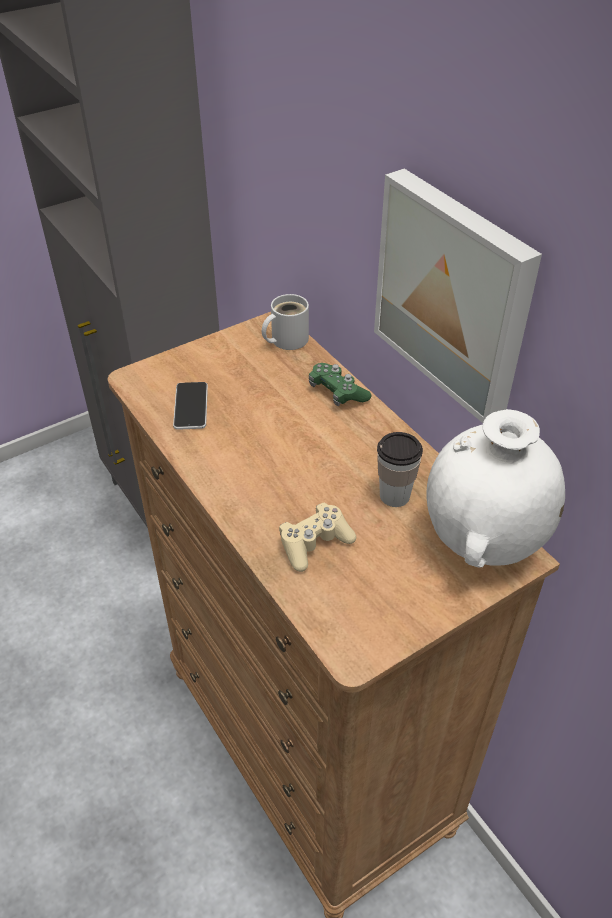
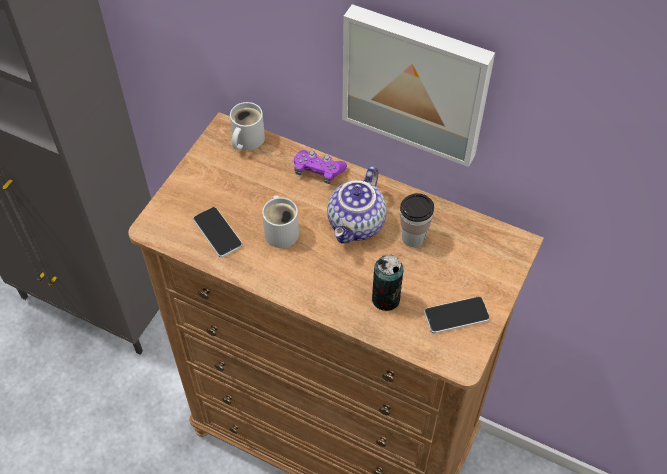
camera: 30 degrees left, 10 degrees up
(256, 431) = (282, 231): none -> white mug
(314, 543) = (385, 299): beige game controller -> can
(337, 392) = (318, 171): green game controller -> purple game controller
(340, 458) = (357, 225): none -> teapot
(385, 598) = (456, 315): none -> phone
(483, 542) = (490, 245): white vase -> none

